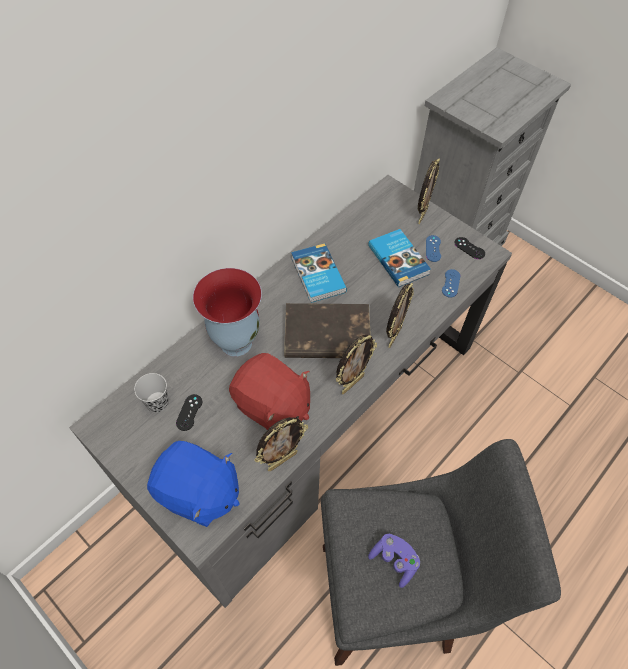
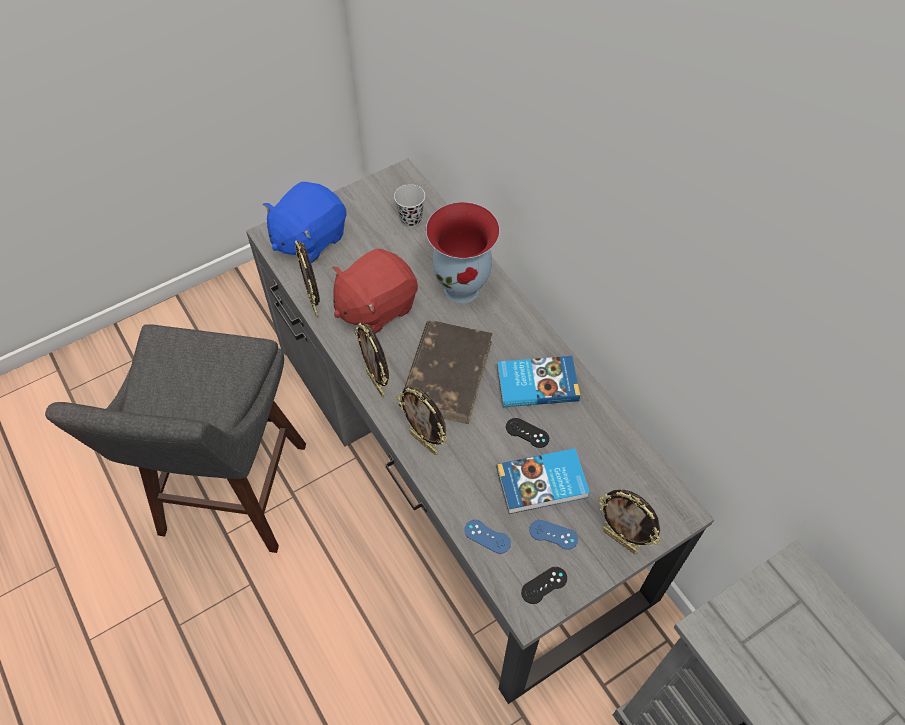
camera: 105 degrees right, 0 degrees up
(189, 412) = (392, 241): black game controller -> black game controller (527, 433)
(394, 561) = (182, 372): purple game controller -> none

